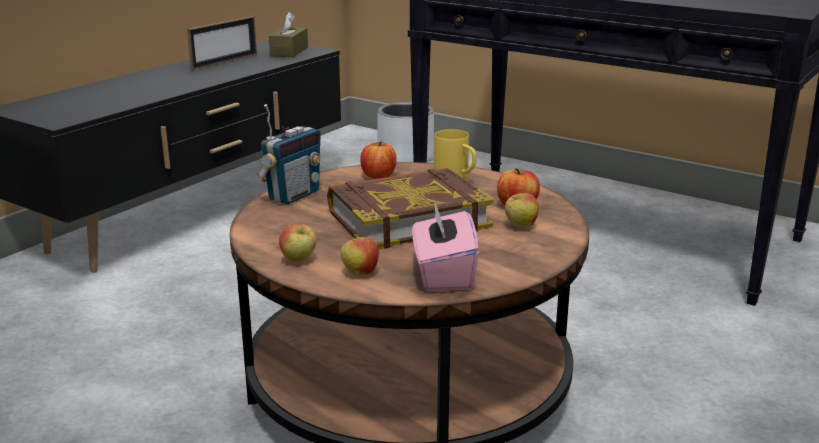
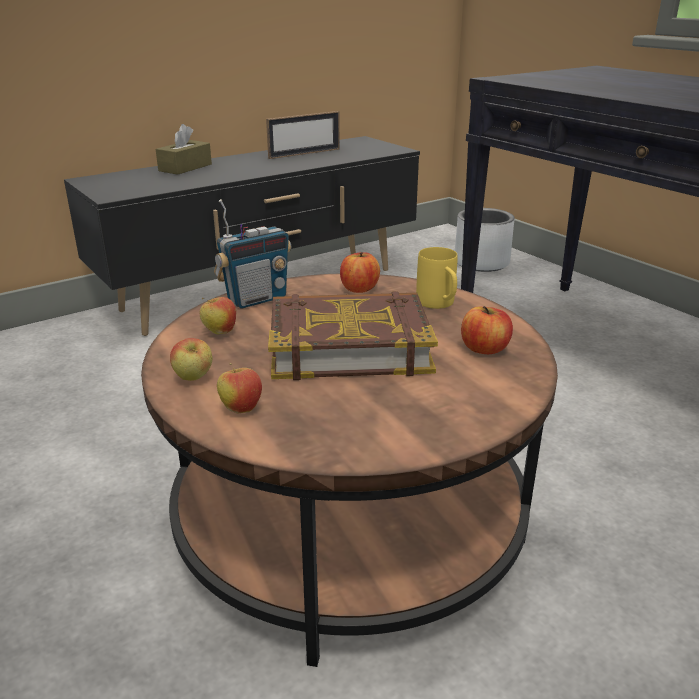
camera: 20 degrees right, 5 degrees up
(289, 51) = (371, 148): brown tissue box -> brown tissue box (185, 167)
(443, 274) = (329, 429): pink tissue box -> none
(520, 226) = (468, 378): apple -> apple (219, 332)

